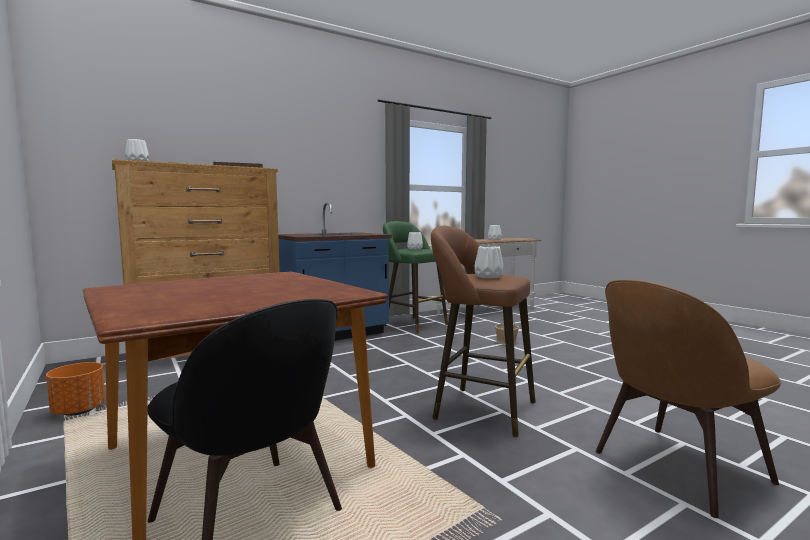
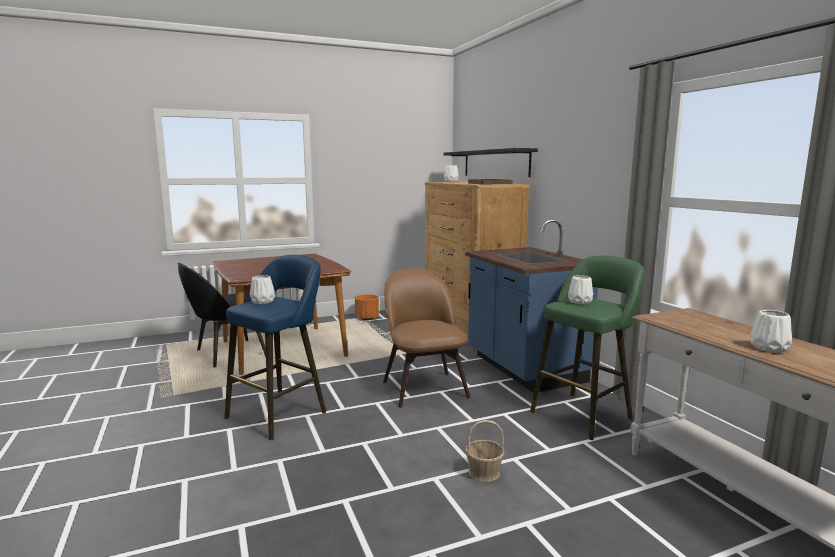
camera: 100 degrees right, 5 degrees up
(177, 147) = (495, 163): none -> black shelf
(479, 409) = (280, 413): brown stool -> blue stool
(676, 468) = (117, 467): brown chair -> brown chair (423, 387)

